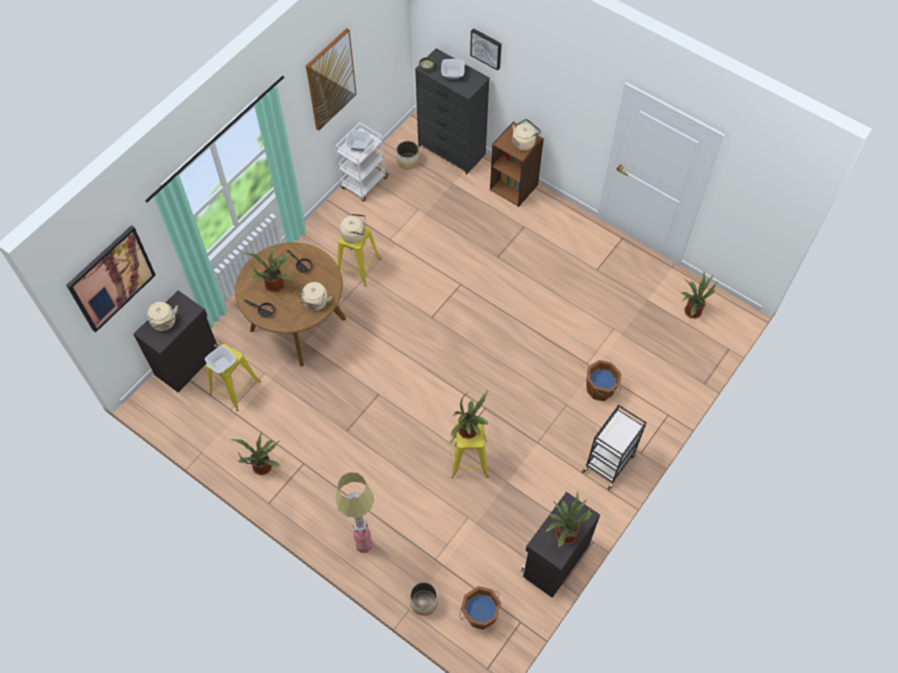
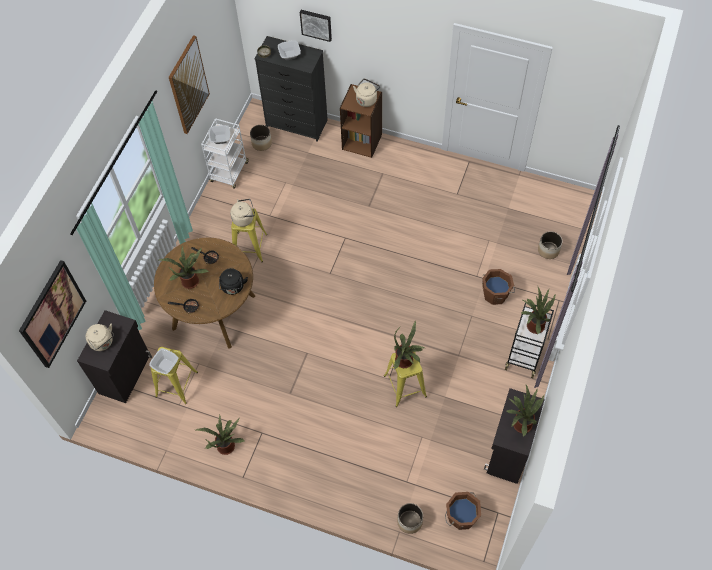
camera: 15 degrees left, 0 degrees up
(315, 303) = (233, 287): beige kettle -> black kettle
(364, 544) = (340, 487): floor lamp -> none
(675, 357) = (548, 250): none -> planter
(691, 310) = (547, 207): potted plant -> potted plant (533, 325)

